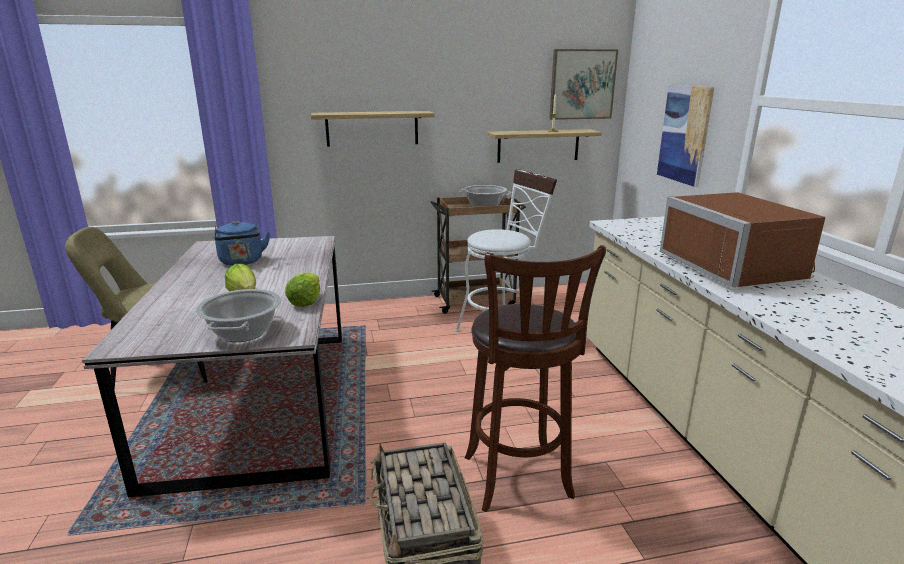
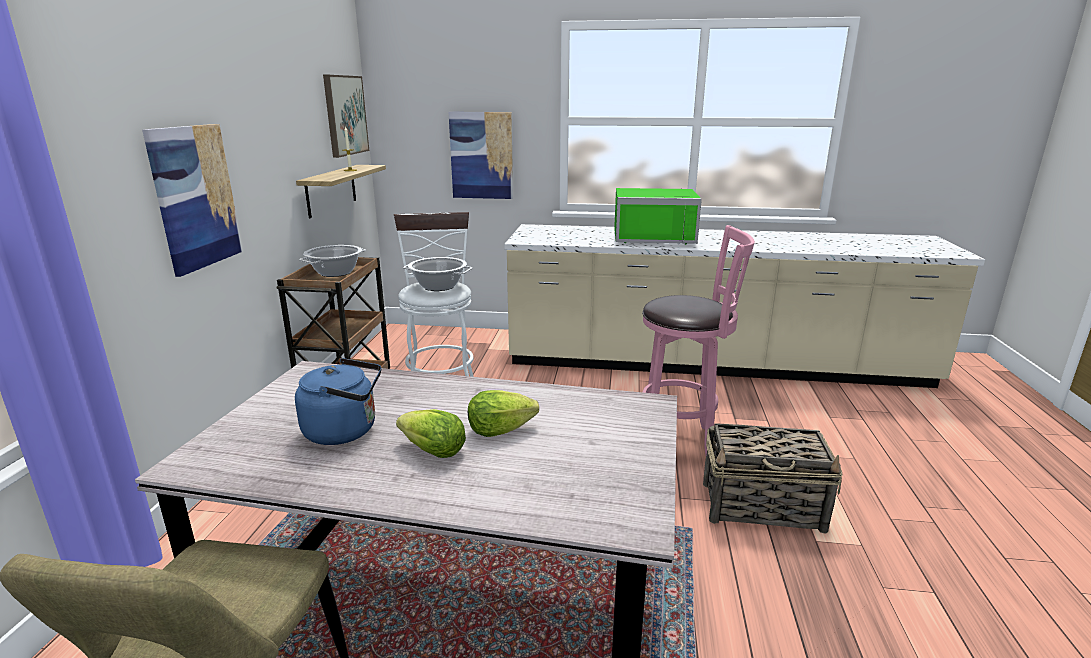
camera: 70 degrees left, 0 degrees up
(243, 332) = (630, 432): cooking pot -> cooking pot (438, 286)
(305, 302) = (557, 393): lettuce -> lettuce (433, 451)
(372, 128) = (195, 197): shelf -> picture
(519, 480) = (681, 444): brown stool -> pink stool
(737, 267) = (653, 237): brown microwave -> green microwave

